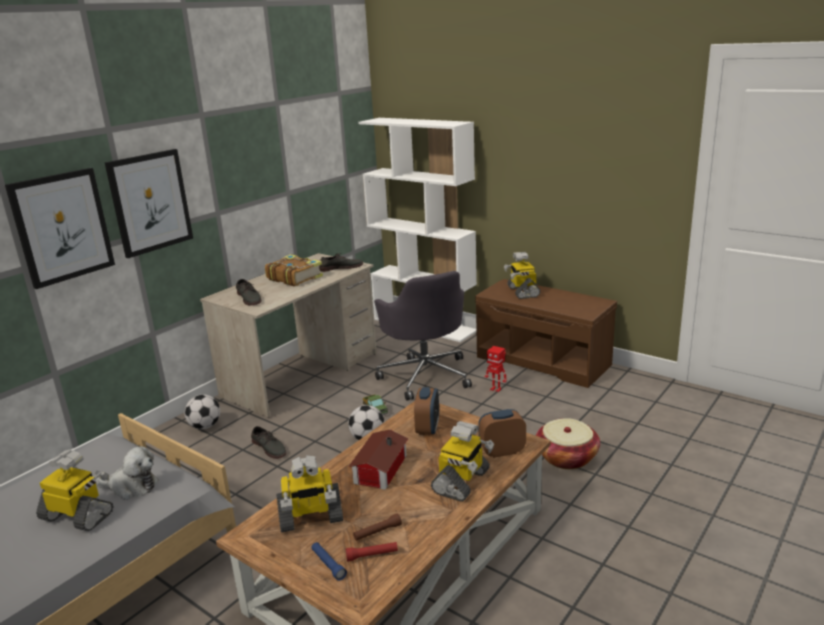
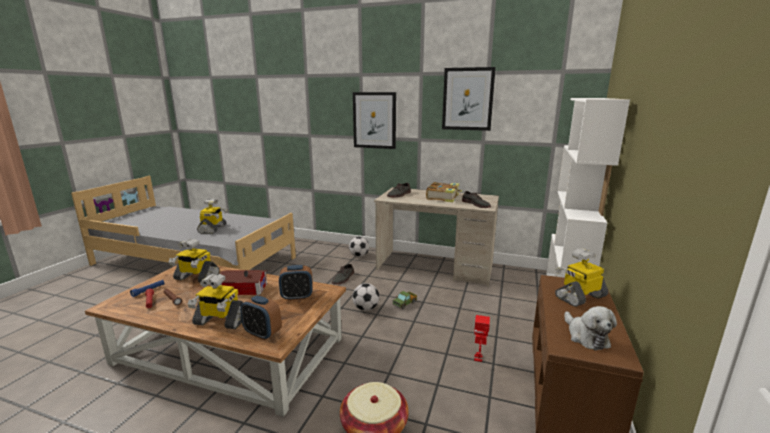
camera: 70 degrees right, 5 degrees down
(62, 227) = (327, 120): picture -> picture (467, 99)
(131, 487) = (233, 232): plush toy -> plush toy (586, 336)
(310, 518) = (196, 278): toy robot -> toy robot turned 45 degrees counterclockwise
(425, 375) = (473, 315): grey office chair -> none
(502, 451) = (262, 333): alarm clock -> alarm clock turned 150 degrees clockwise

